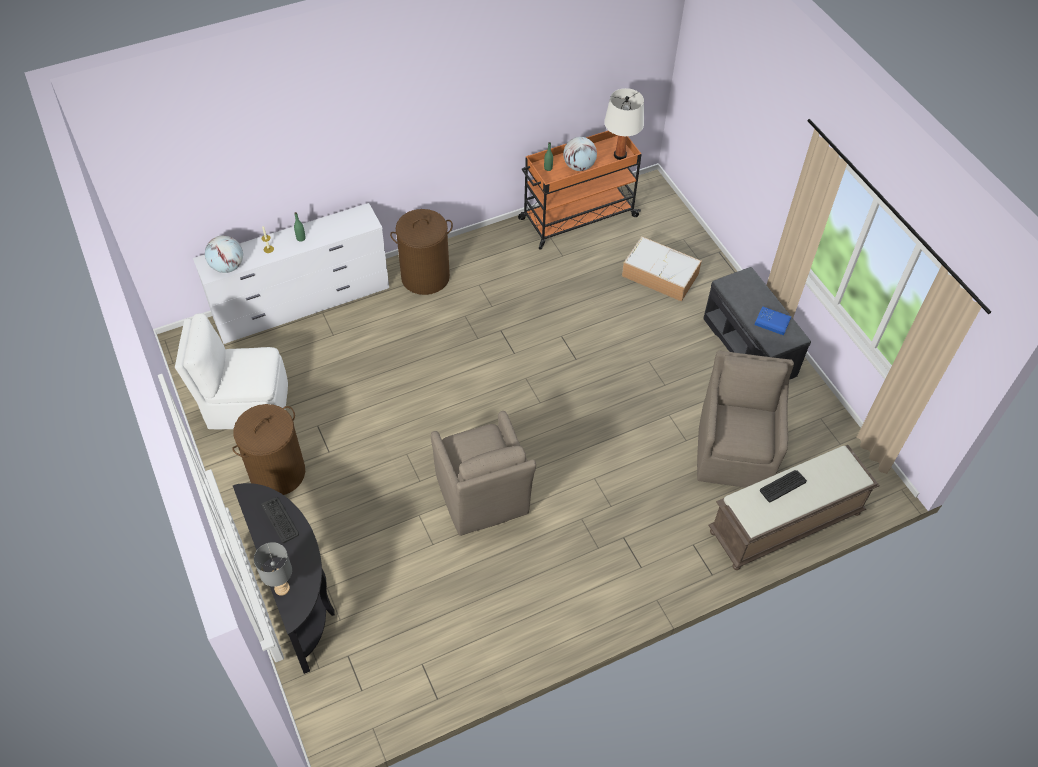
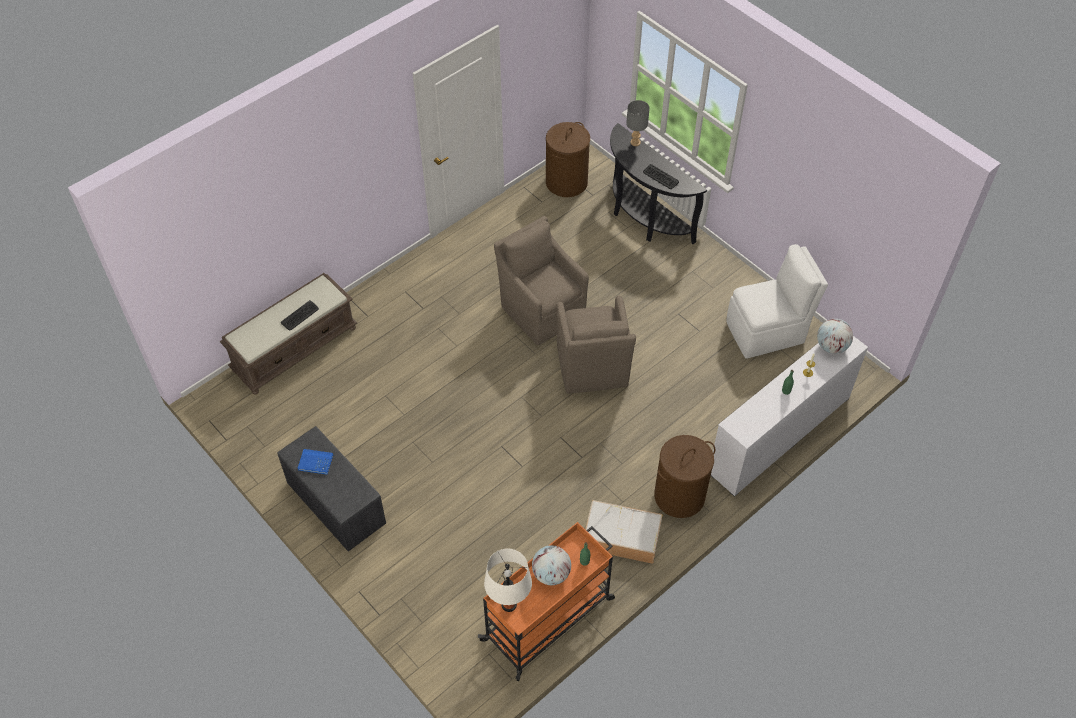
camera: 165 degrees right, 0 degrees up
(277, 473) = (708, 289): brown laundry basket -> brown laundry basket (566, 182)
(661, 275) = (438, 565): storage box -> storage box (620, 536)
(734, 451) = (341, 396): brown armchair -> brown armchair (592, 368)

